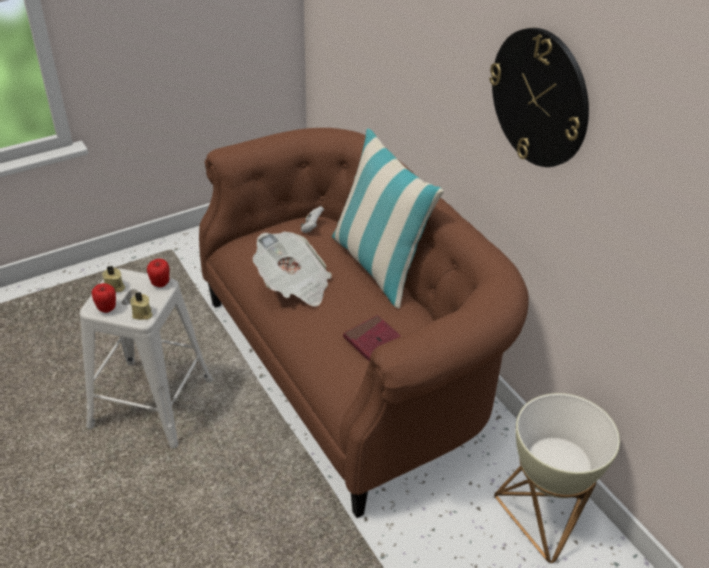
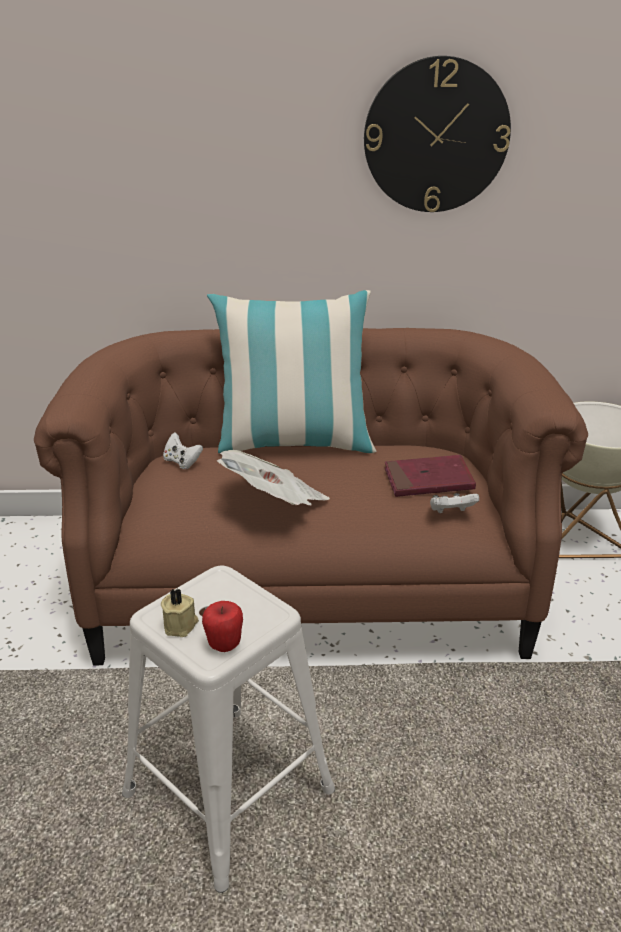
camera: 60 degrees left, 10 degrees down
(142, 314) = (269, 612): beige candle -> none
(160, 283) = (215, 579): apple -> none
(345, 372) = (451, 513): none -> white game controller

